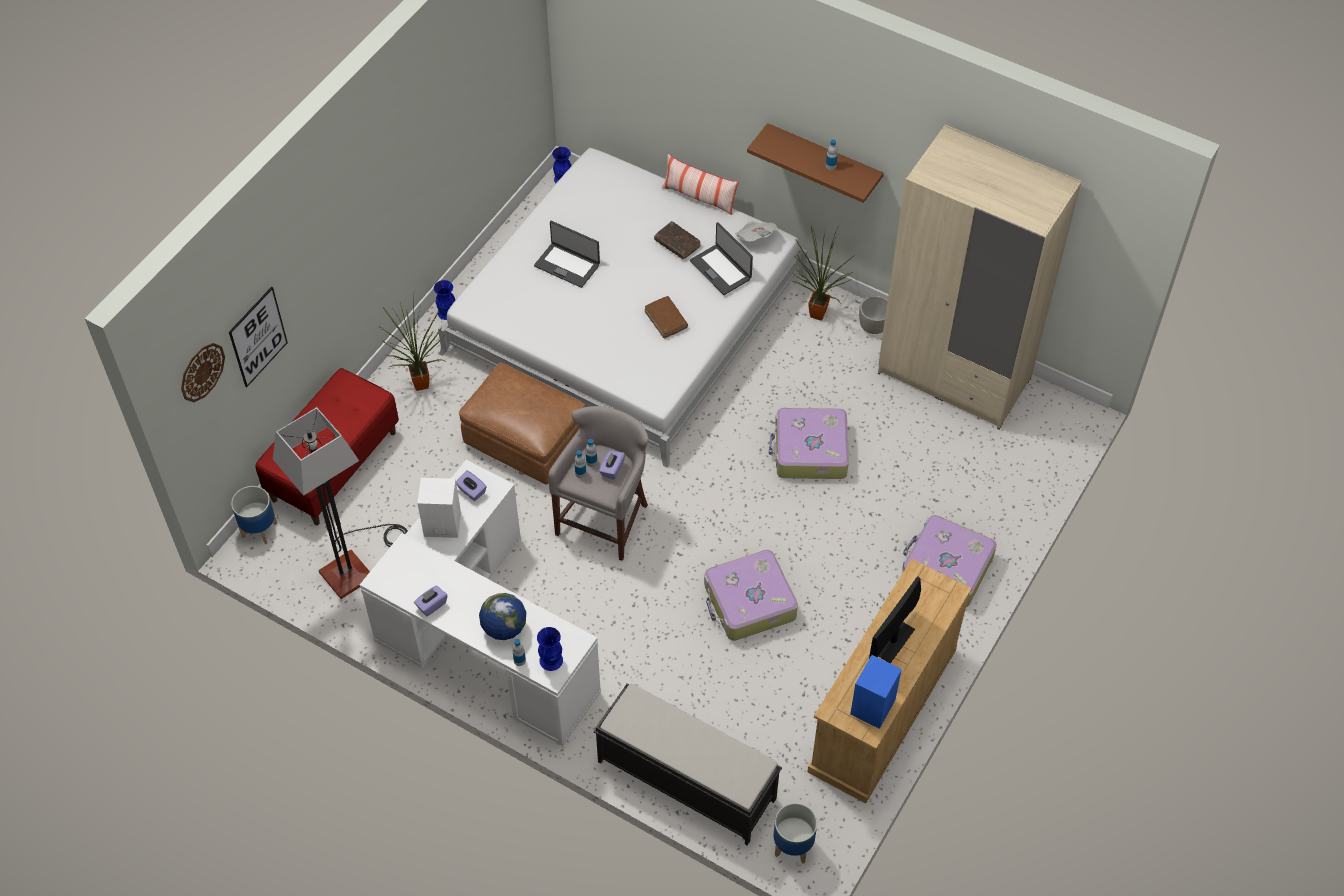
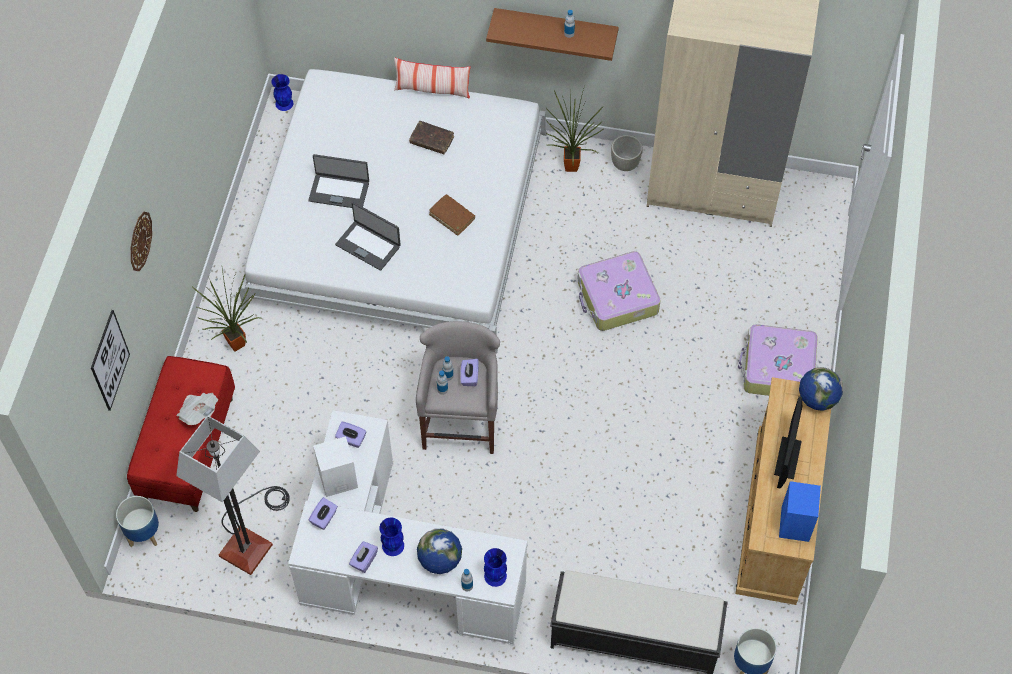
camera: 20 degrees left, 5 degrees up
(202, 372) = (79, 414): wall clock -> wall clock (140, 241)
(411, 554) = (324, 518): none -> purple tissue box
(447, 312) = (231, 266): blue vase -> blue vase (393, 545)
(525, 441) = (357, 369): brown ottoman -> none
(721, 269) = (482, 154): laptop -> laptop (368, 245)
(749, 603) = (622, 456): suitcase -> none
(755, 237) = (500, 114): newspaper -> newspaper (198, 412)
(949, 593) = (817, 399): none -> globe

